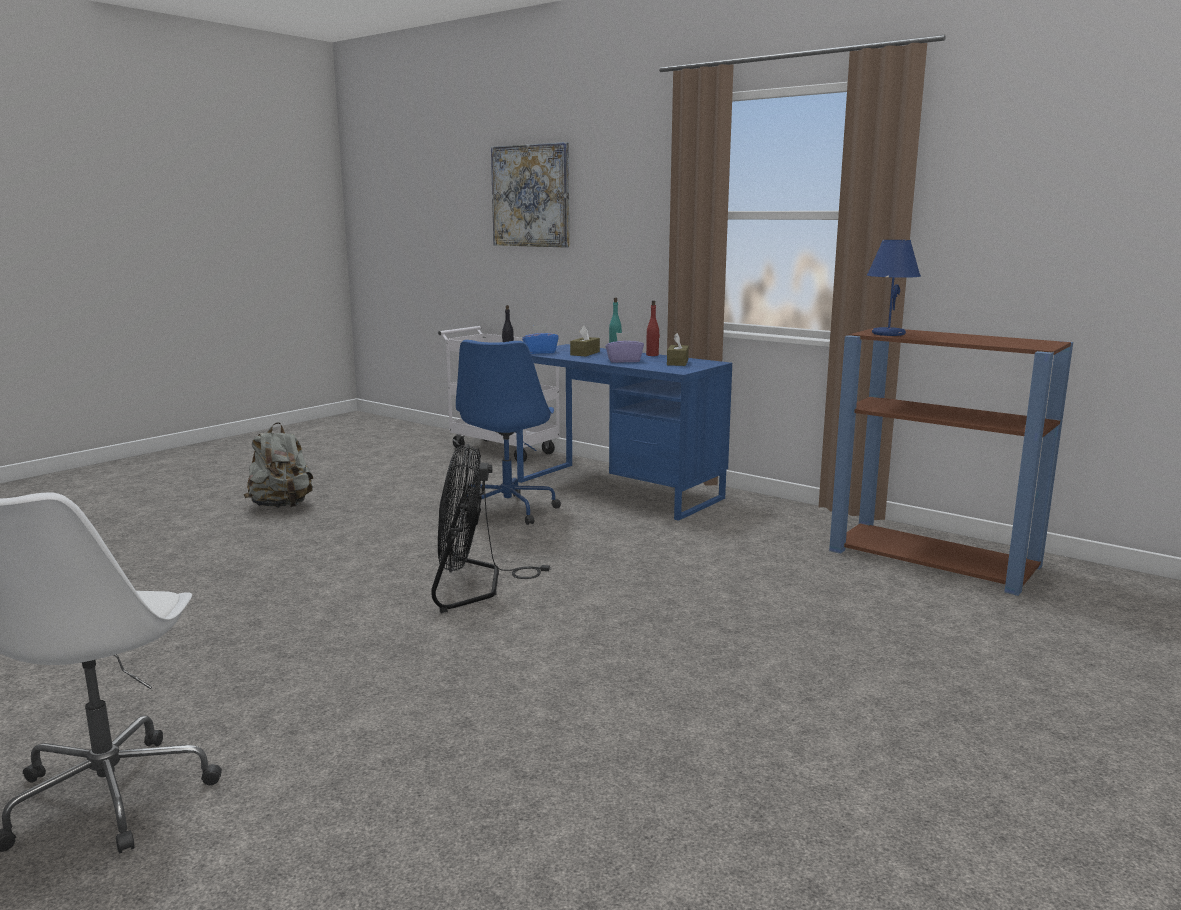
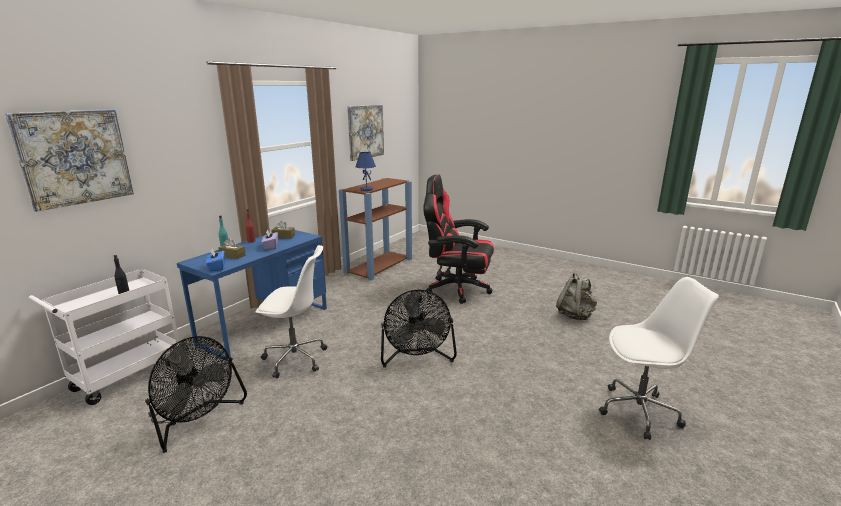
camera: 95 degrees left, 5 degrees up
(282, 506) = (247, 479): grey backpack -> grey backpack (575, 315)
(399, 480) = (193, 421): none -> black fan
(507, 511) = (296, 359): blue office chair -> white office chair
(808, 645) = (458, 289): none -> black office chair
(1075, 205) = (365, 132): none -> picture

